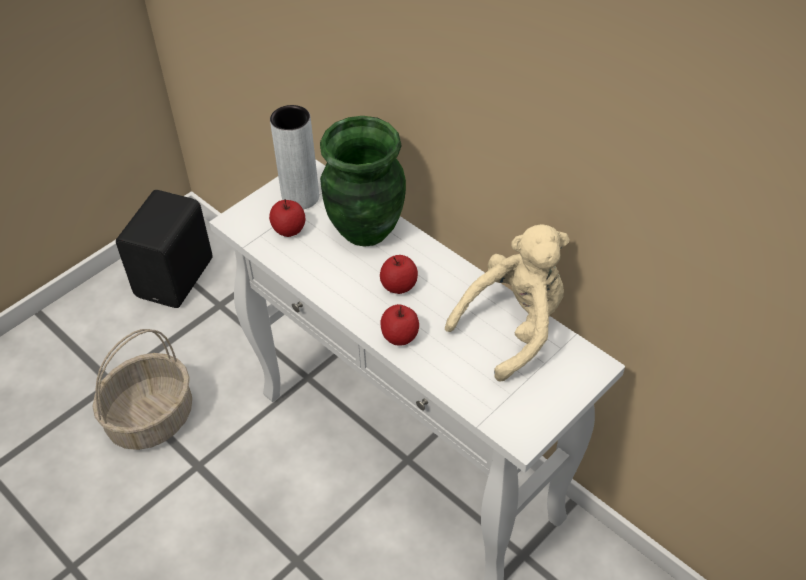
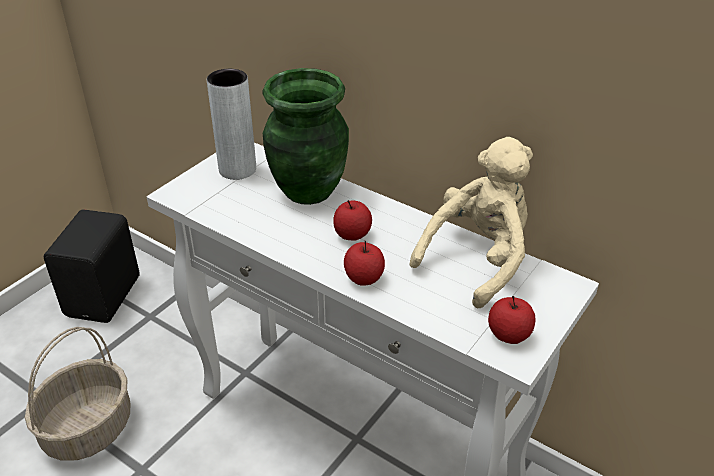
camera: 10 degrees left, 10 degrees down
(289, 229) = (230, 196): apple -> apple (508, 334)

